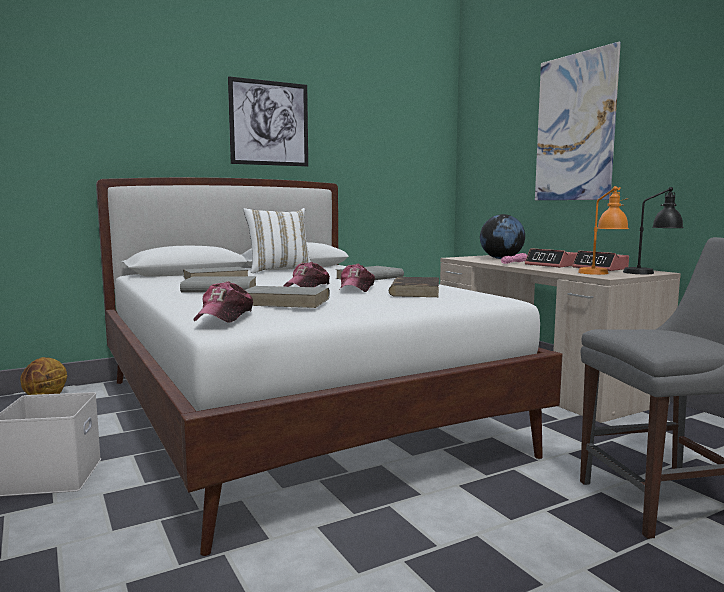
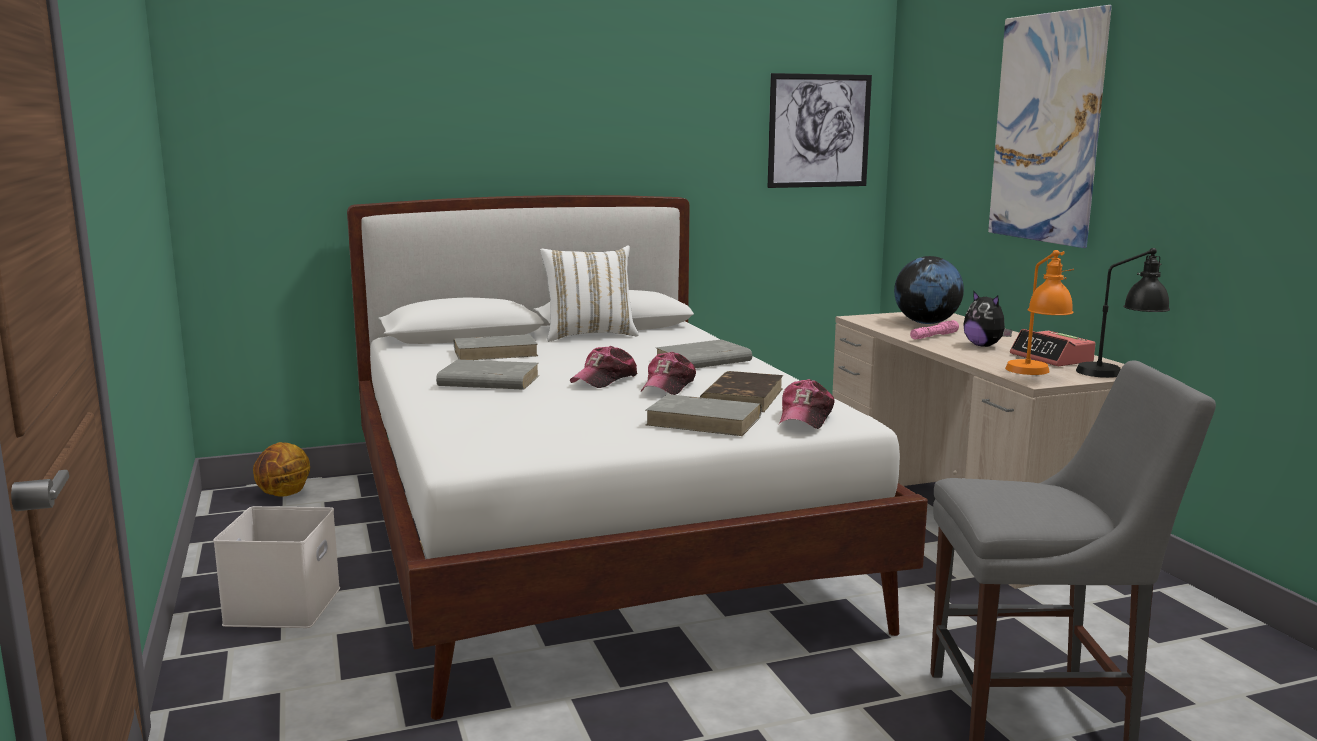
camera: 10 degrees right, 5 degrees up
(225, 316) = (469, 441): cap -> cap (805, 418)
(269, 123) = (589, 112): picture -> picture (819, 131)
(286, 302) = (555, 416): grey book -> grey book (705, 421)
(551, 265) = (984, 346): alarm clock -> plush toy

